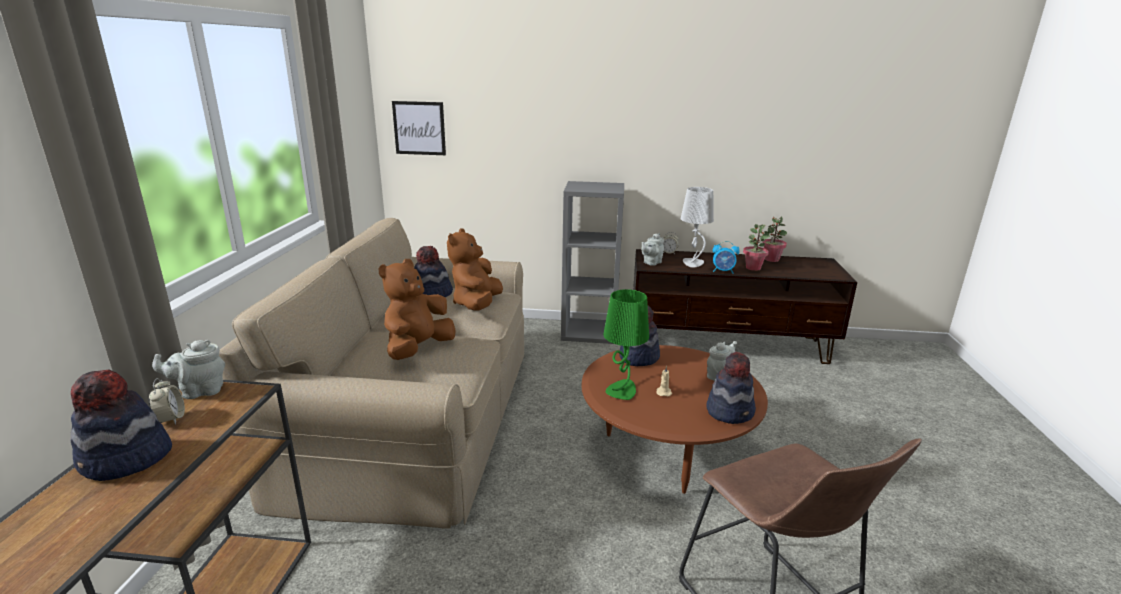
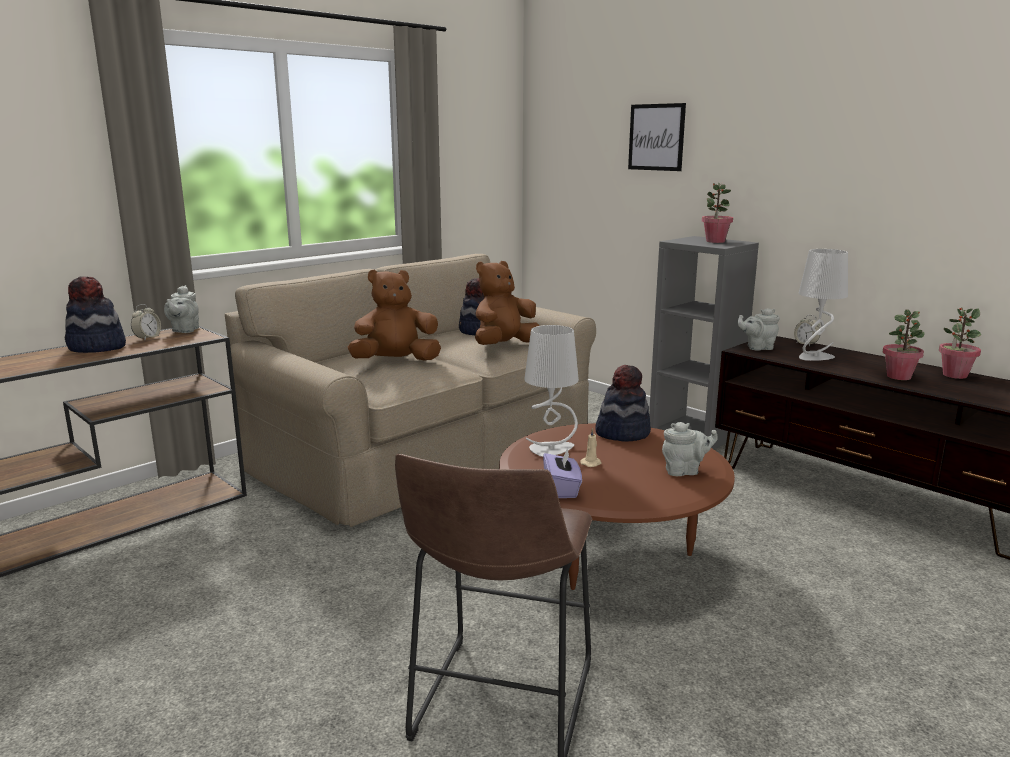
camera: 40 degrees right, 5 degrees down
(199, 391) = (184, 330): grey teapot -> grey teapot turned 105 degrees counterclockwise
(419, 128) = (556, 169): picture -> picture (656, 137)
(598, 186) = (715, 241): none -> potted plant
(622, 390) = (551, 449): green table lamp -> grey table lamp
(683, 423) = (561, 489): none -> purple tissue box
(723, 271) = (841, 371): alarm clock -> none
(730, 411) = (633, 498): hat -> none

